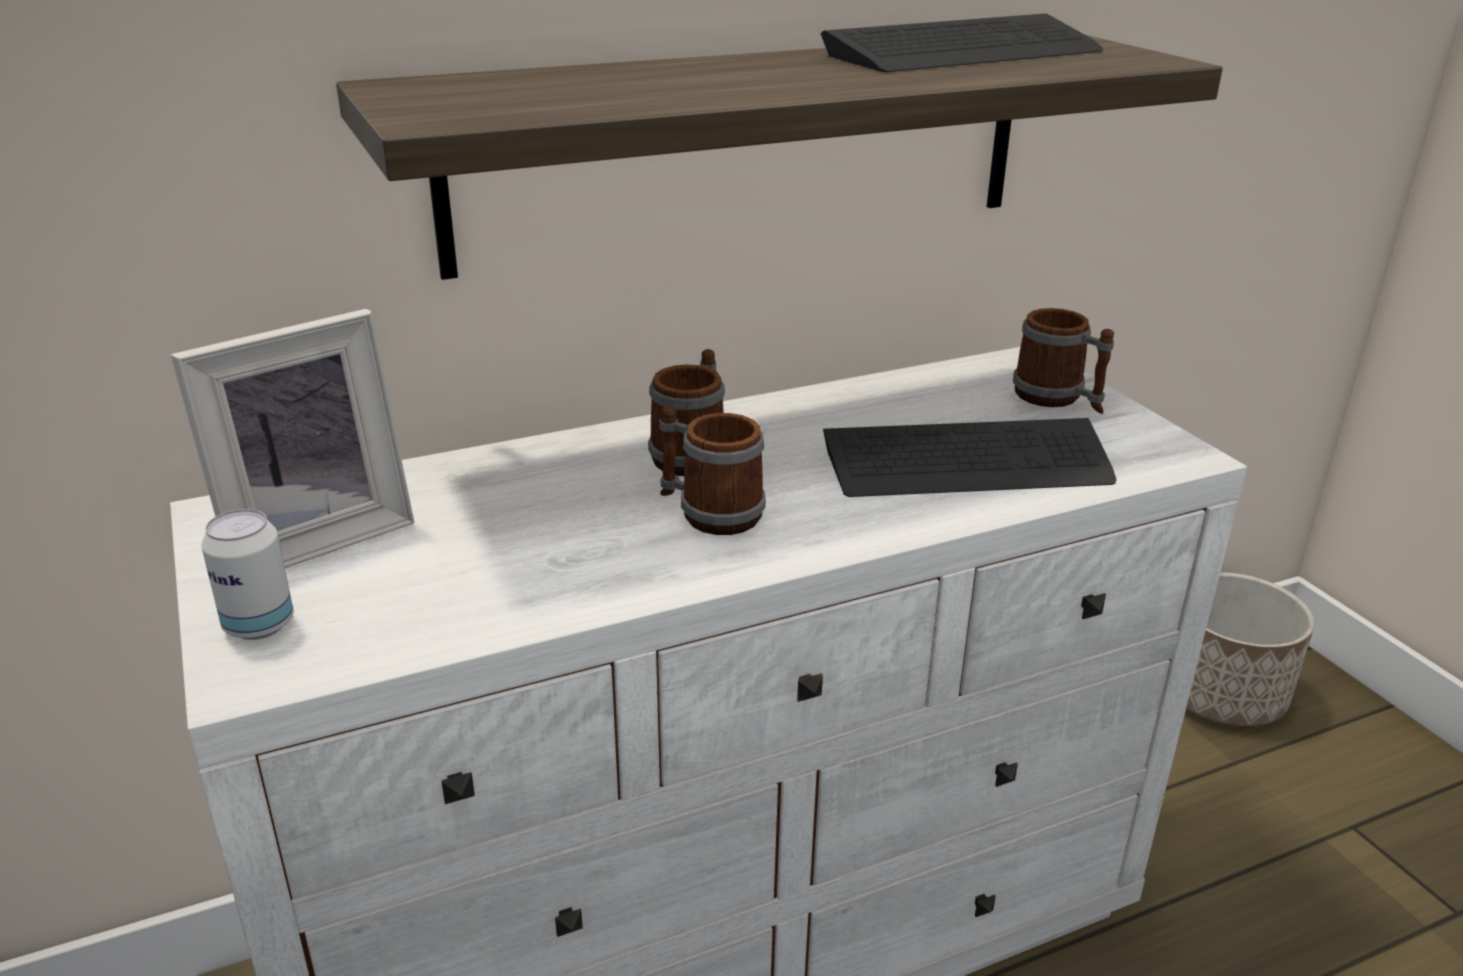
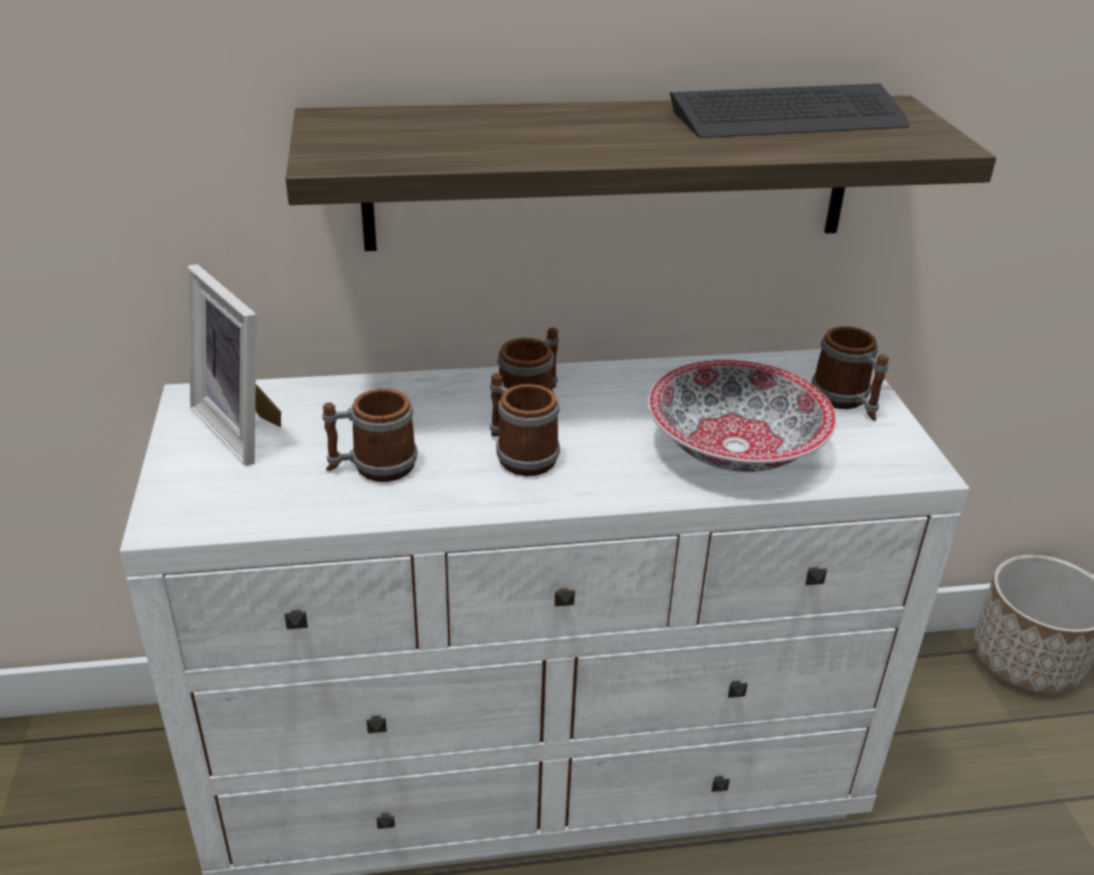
camera: 15 degrees right, 5 degrees up
(259, 625) = (186, 487): can -> none
(314, 537) = (244, 427): picture frame -> picture frame turned 75 degrees clockwise
(520, 557) = (372, 467): none -> mug
(966, 464) = (736, 447): keyboard -> bowl

